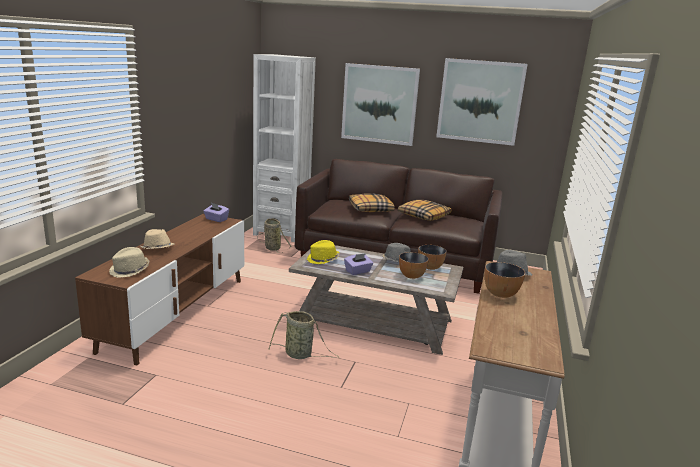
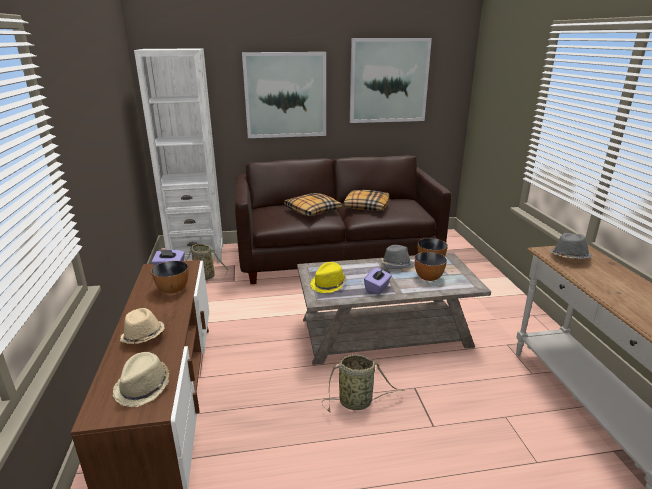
camera: 25 degrees left, 5 degrees up
(501, 294) = (599, 284): bowl -> bowl (173, 290)

